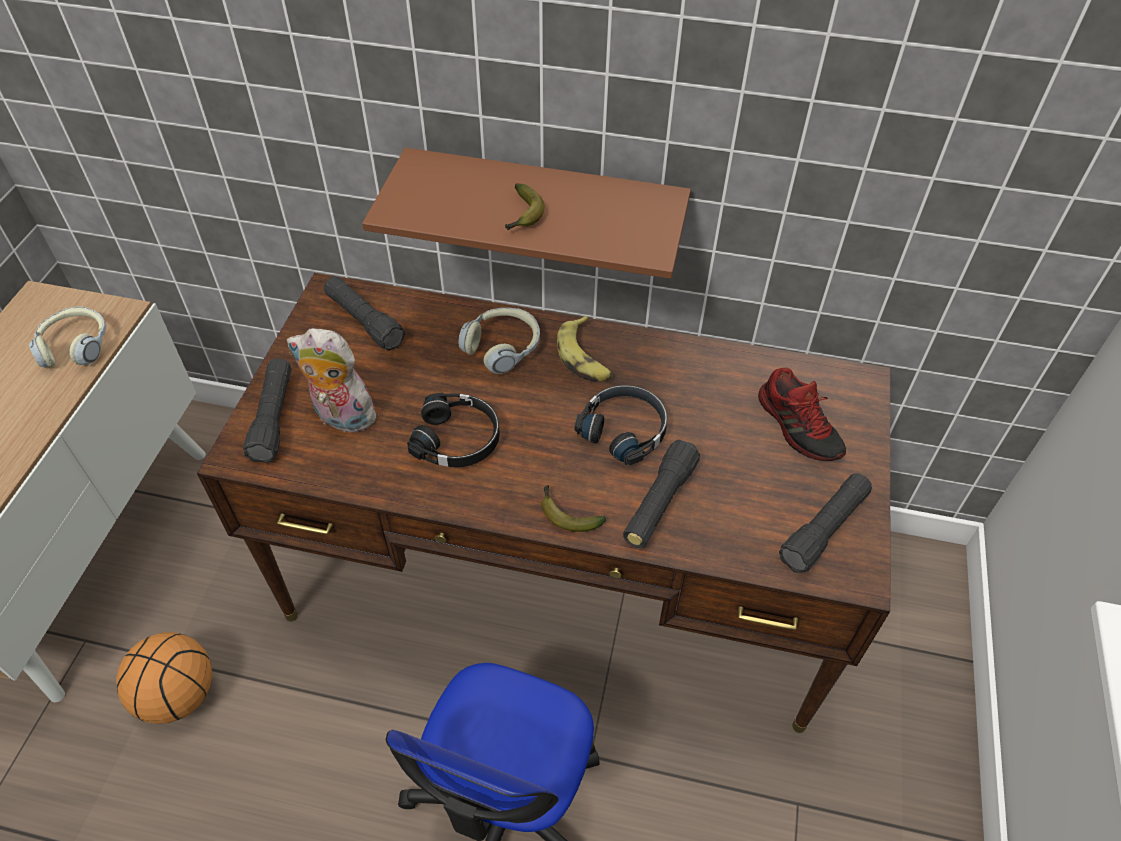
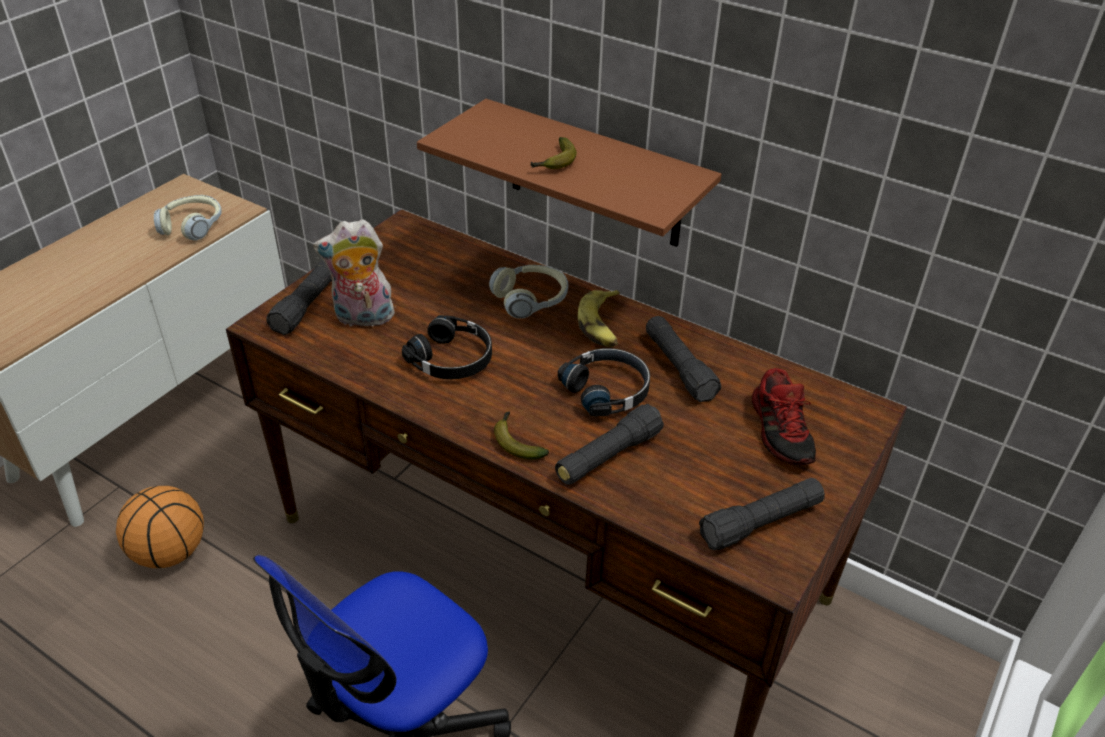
camera: 20 degrees right, 10 degrees down
(341, 418) = (362, 318): plush toy -> plush toy turned 45 degrees counterclockwise
(364, 321) = (422, 253): black flashlight -> black flashlight (679, 368)

